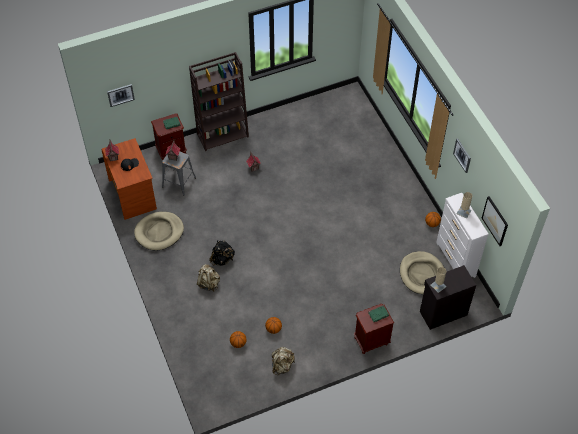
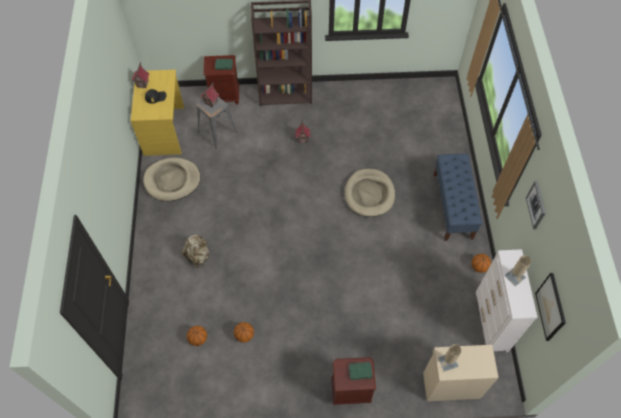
camera: 20 degrees right, 5 degrees up
(120, 95) = (167, 15): picture -> none
(133, 194) = (165, 131): brown desk -> yellow desk
(222, 259) = (224, 233): black backpack -> none
(282, 365) = (235, 384): beige backpack -> none
(395, 185) = (452, 206): none -> blue bench
(422, 274) = (443, 326): beige dog bed -> beige dog bed (369, 194)
(442, 312) = (450, 384): black cabinet -> beige cabinet

